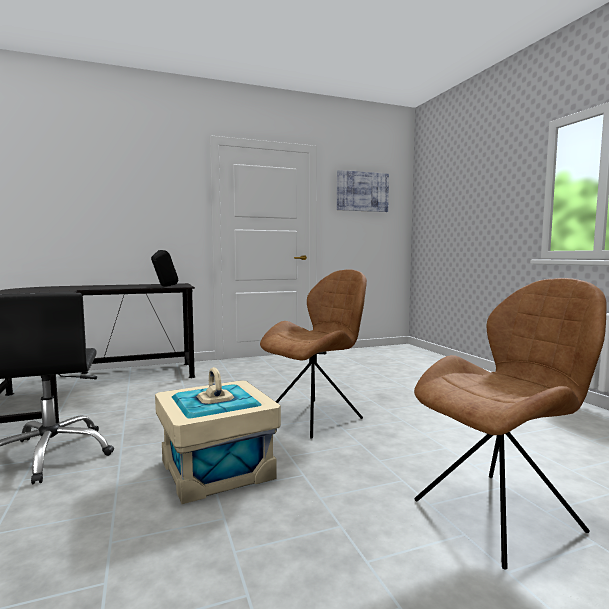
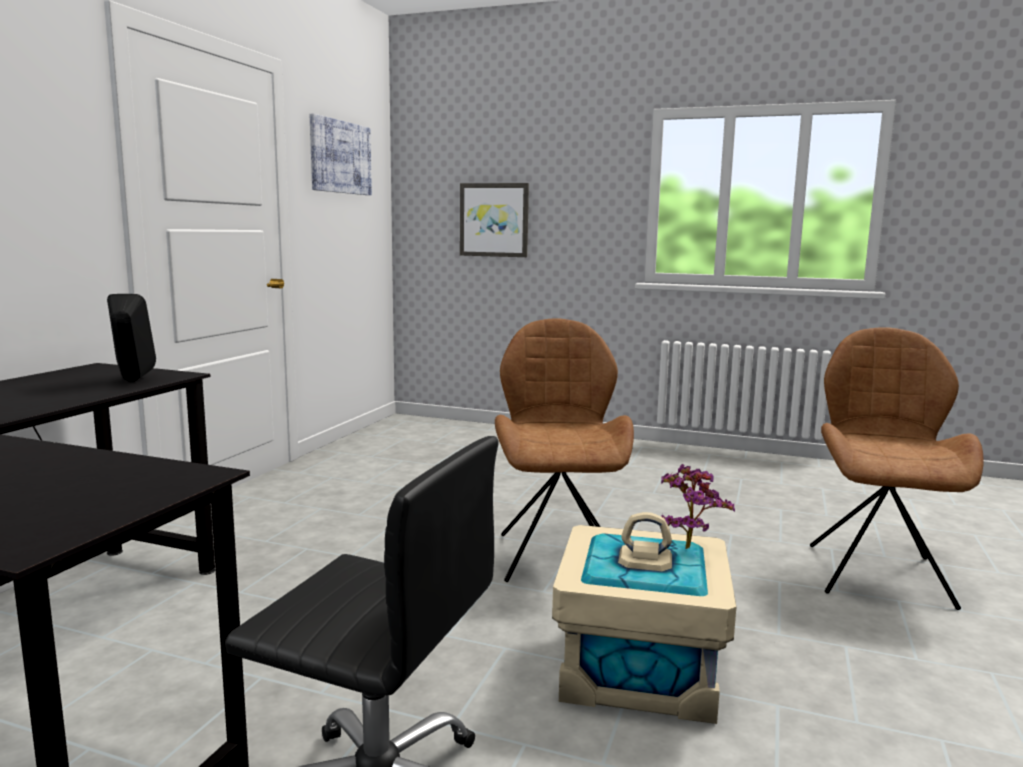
camera: 50 degrees left, 5 degrees up
(247, 400) = (687, 546): none -> potted plant
(455, 220) = (494, 220): none -> picture

